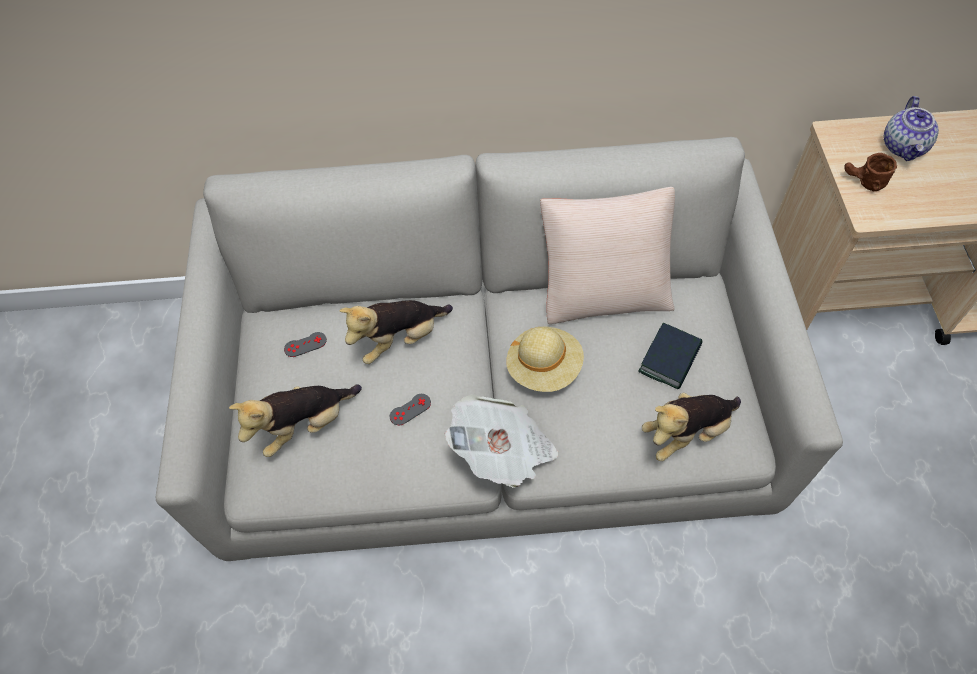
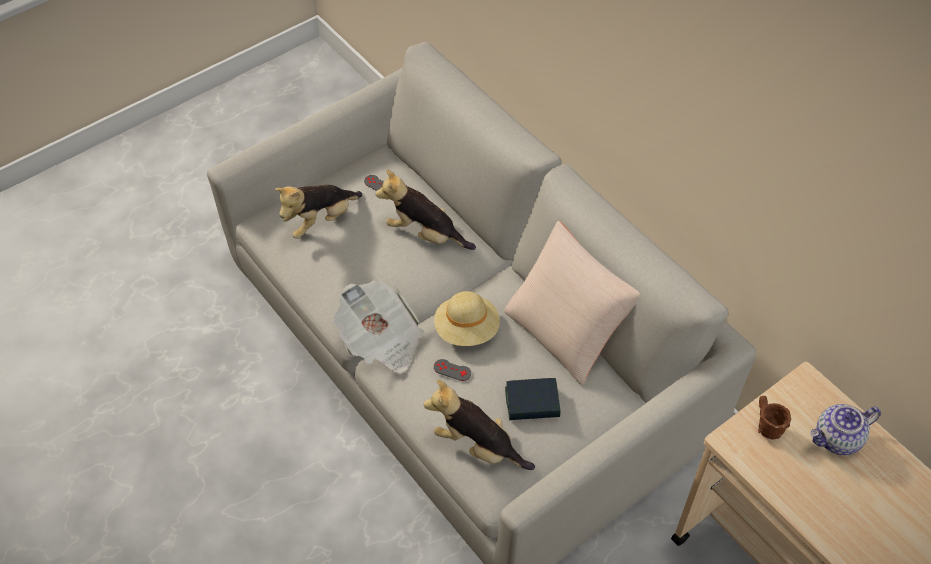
camera: 55 degrees right, 5 degrees down
(305, 426) = (320, 221): plush toy -> plush toy turned 60 degrees counterclockwise
(410, 409) = (373, 269): grey game controller -> grey game controller (452, 370)

